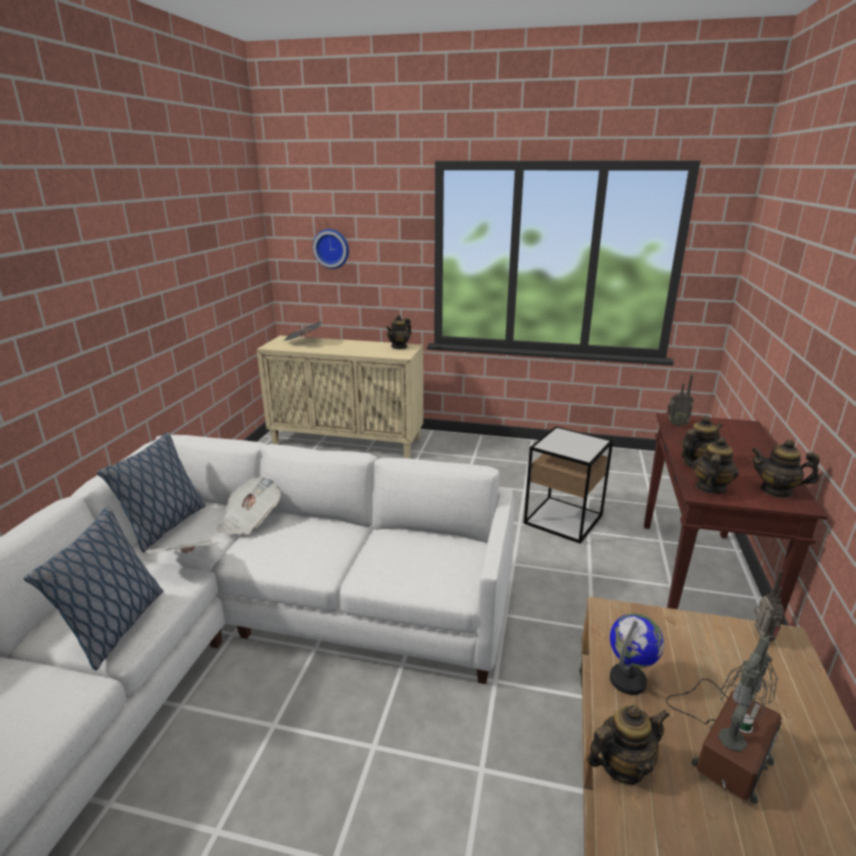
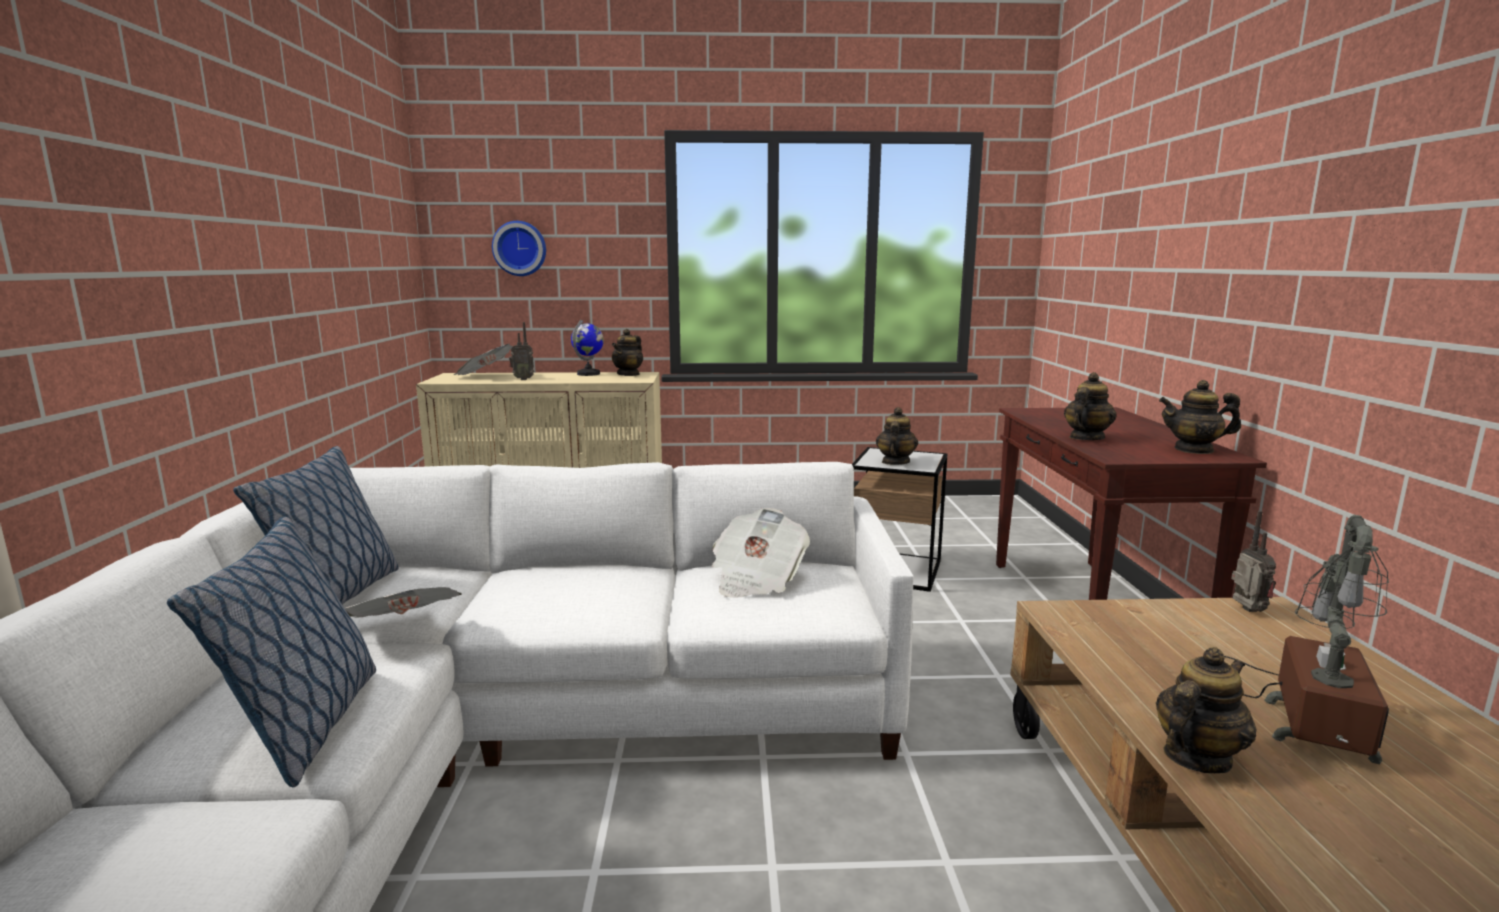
camera: 15 degrees left, 10 degrees down
(249, 520) = (482, 577): newspaper -> newspaper (756, 579)
(628, 680) = (1132, 672): globe -> globe (589, 374)
(676, 424) = (1031, 414): radio -> radio (523, 379)
(710, 488) = (1121, 453): teapot -> teapot (895, 462)

